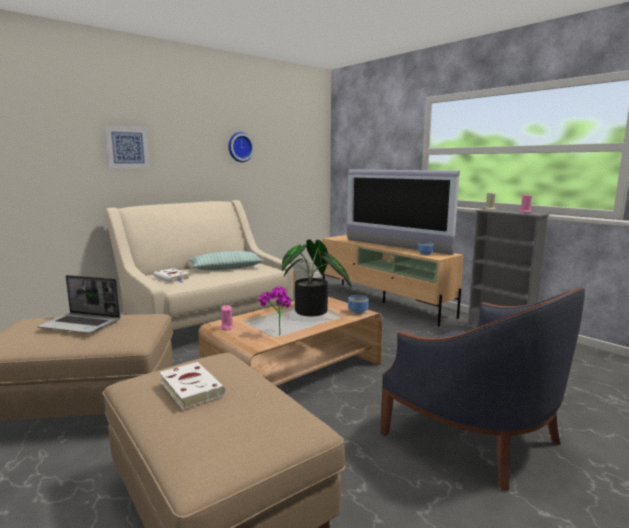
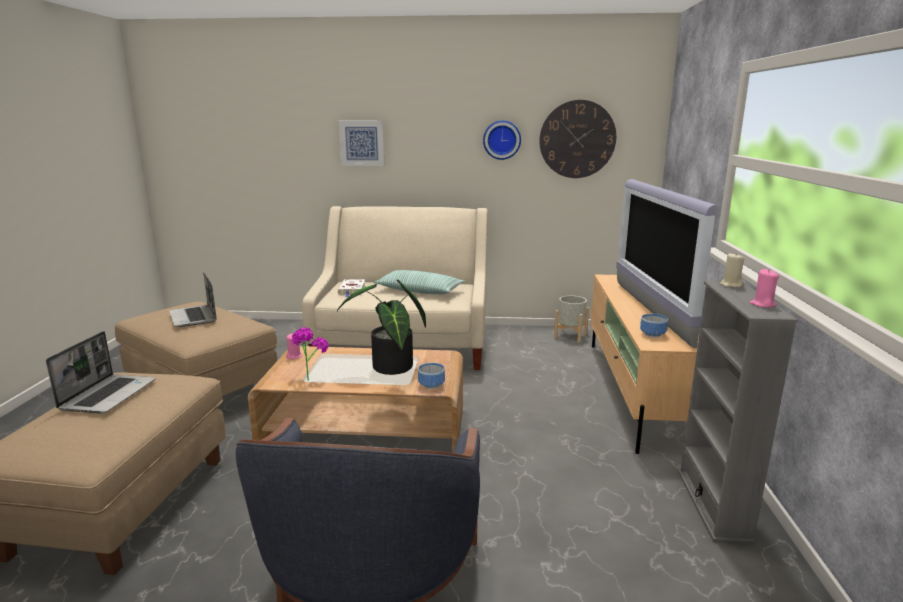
camera: 45 degrees right, 5 degrees up
(190, 388) = (109, 395): white book -> laptop
(285, 148) = (577, 139): none -> wall clock

